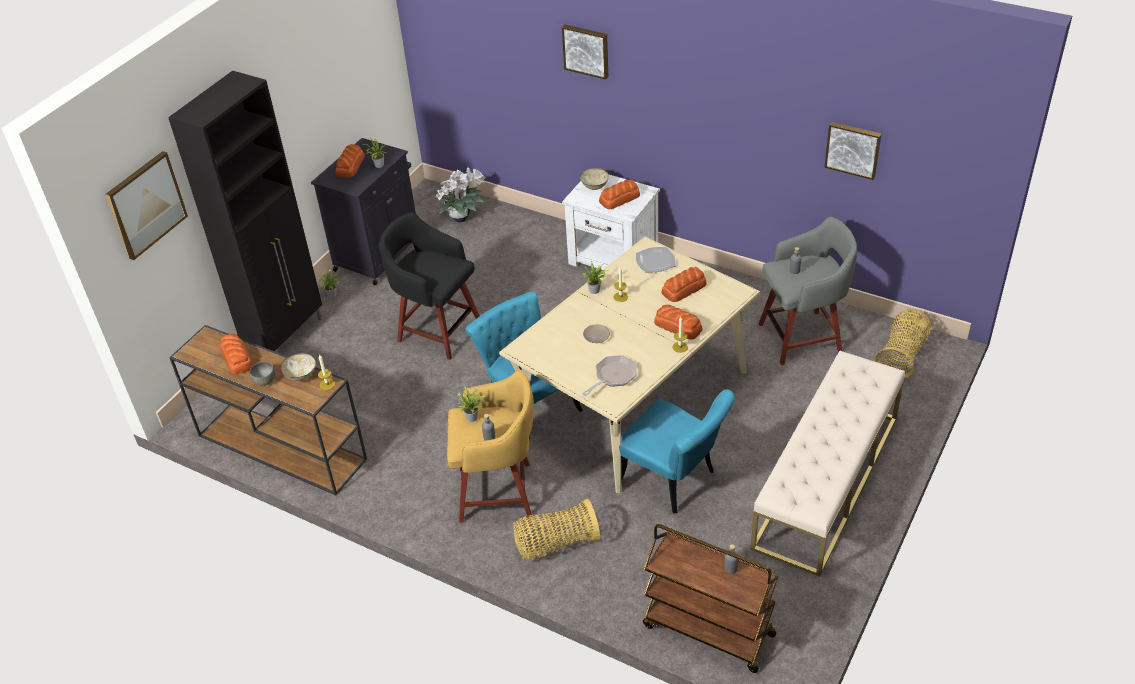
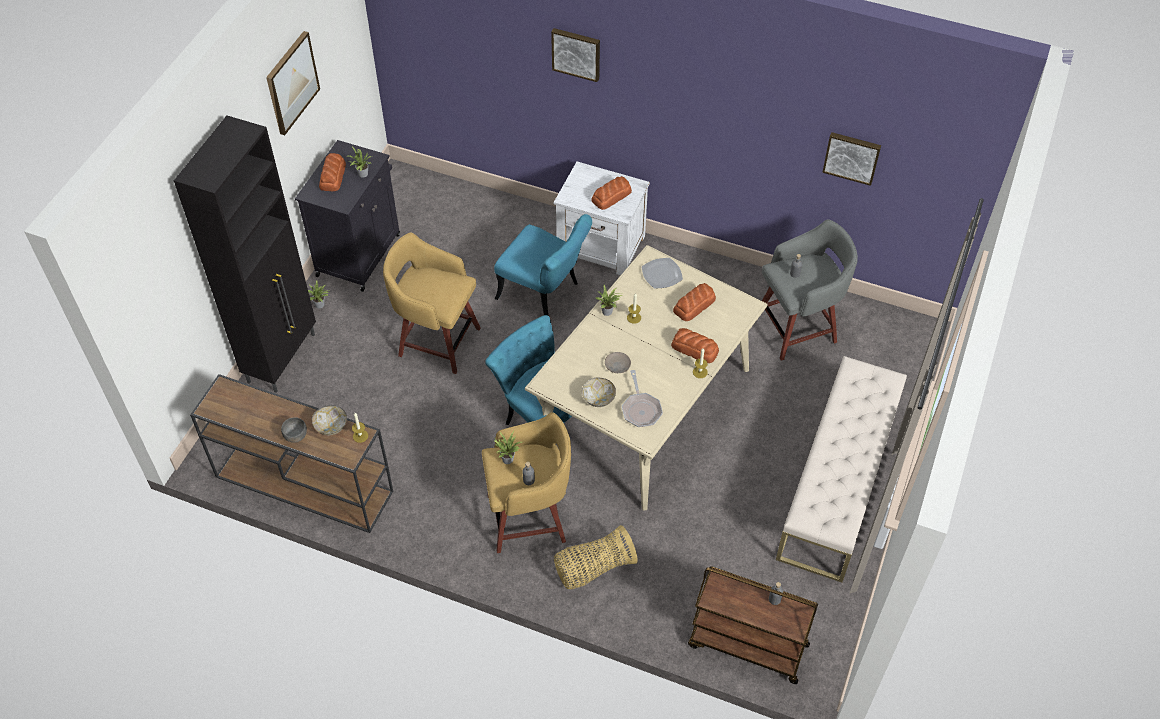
camera: 10 degrees left, 10 degrees up
(146, 204) = (155, 268): picture -> picture (291, 82)
(237, 359) = (261, 412): bread -> none
(437, 330) = (437, 340): black stool -> yellow stool
(462, 218) = (439, 206): potted plant -> none
(594, 186) = (584, 182): bowl -> bowl (598, 400)
(613, 376) = (641, 409): frying pan -> frying pan turned 135 degrees clockwise
(674, 481) = (696, 493): turquoise chair -> turquoise chair (545, 294)
(902, 355) = (893, 343): basket -> none

